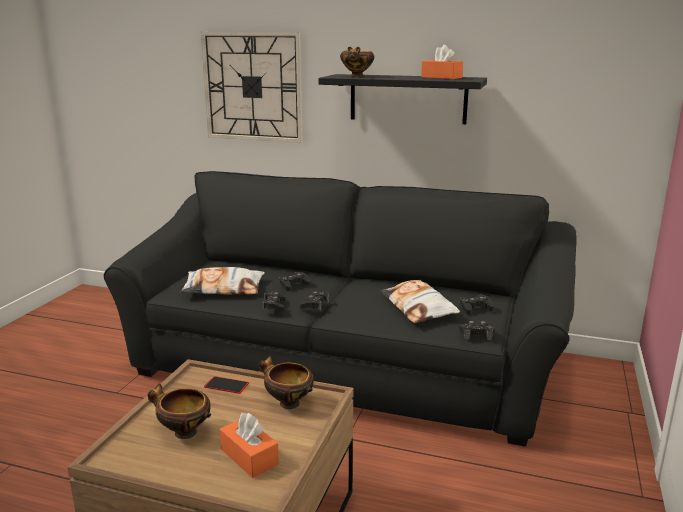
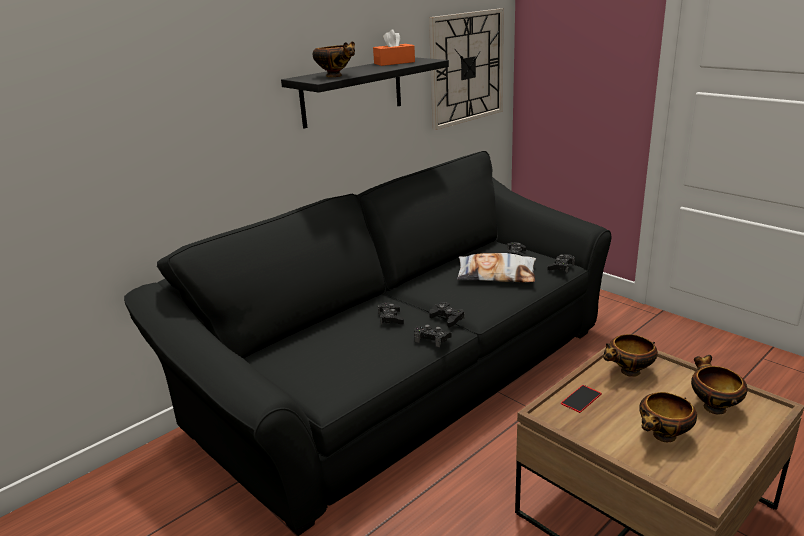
camera: 60 degrees left, 5 degrees up
(223, 288) = (355, 360): pillow -> none
(249, 457) = (712, 406): orange tissue box -> bowl
(253, 86) = (180, 117): wall clock -> wall clock (466, 68)

